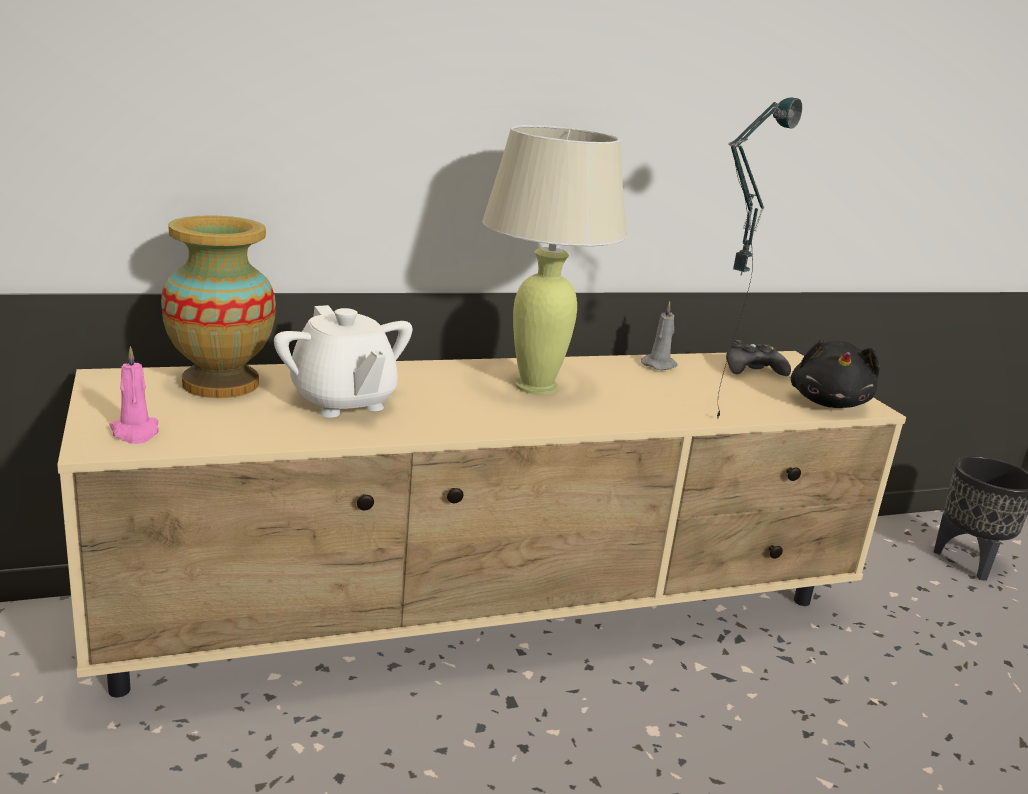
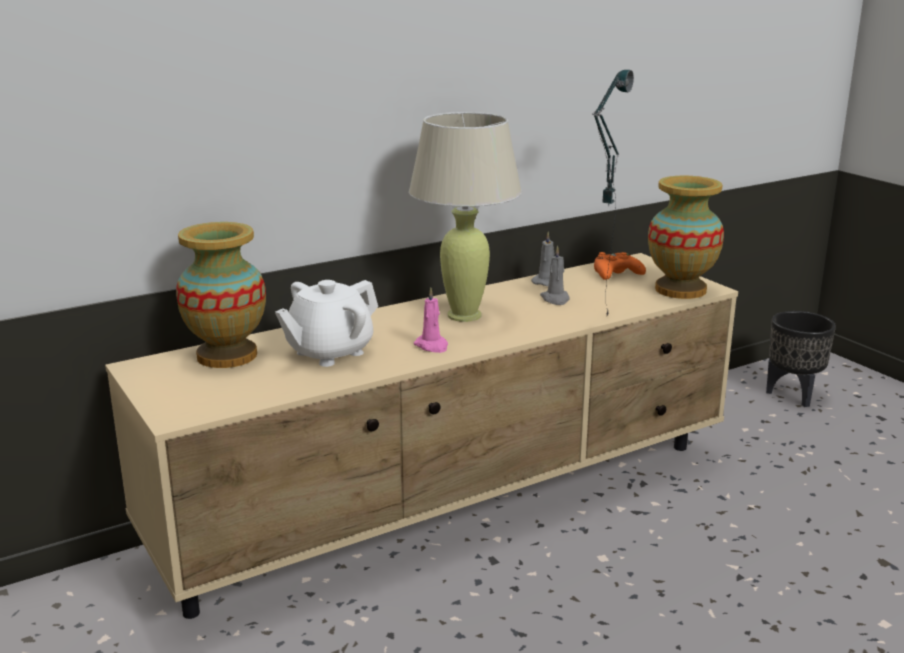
camera: 10 degrees left, 0 degrees up
(135, 432) = (193, 403): pink candle -> pink candle (432, 346)
(343, 402) = (329, 352): white teapot -> white teapot turned 90 degrees clockwise
(661, 387) = (555, 299): none -> grey candle
(752, 370) = (616, 274): black game controller -> orange game controller
(829, 402) = (680, 290): black plush toy -> vase

